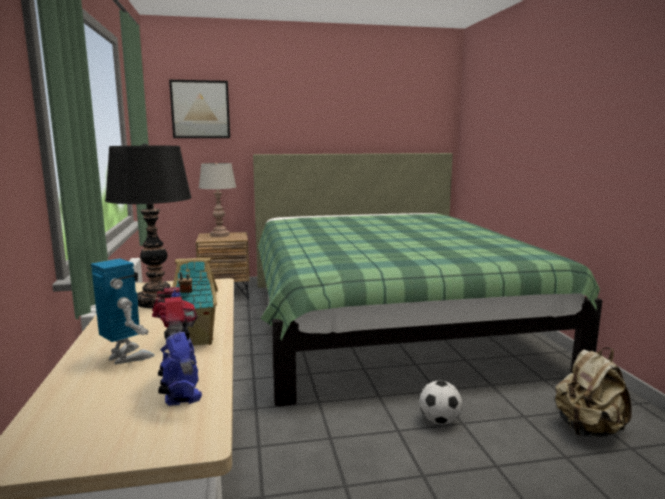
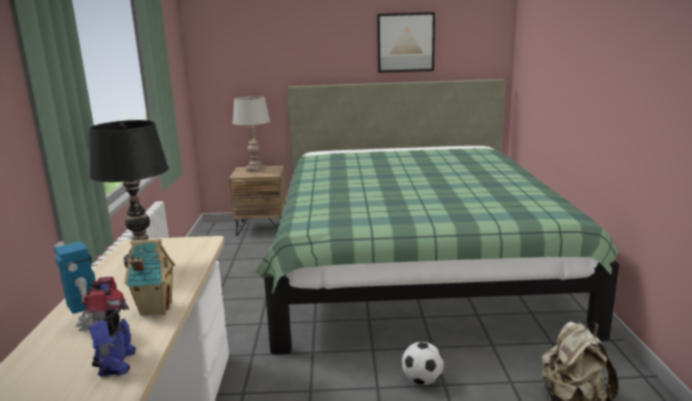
camera: 10 degrees right, 5 degrees up
(200, 109) = (233, 42): picture -> picture (405, 42)

